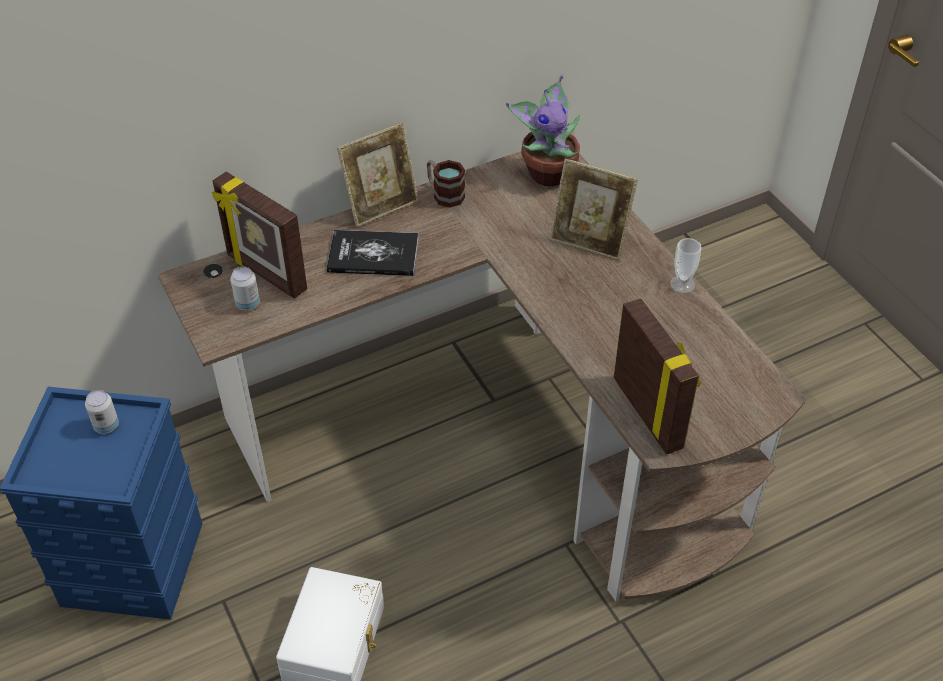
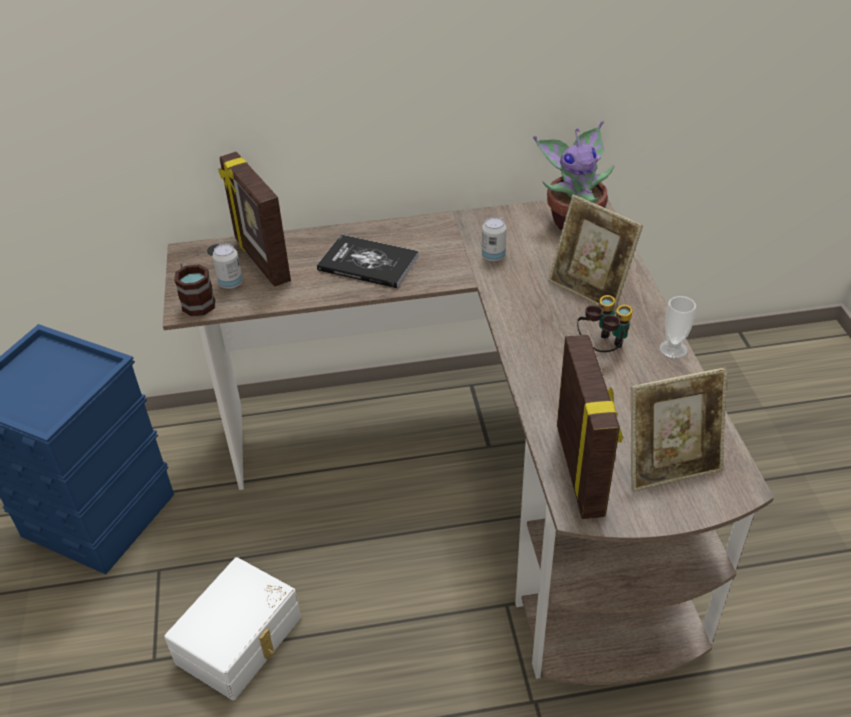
camera: 20 degrees right, 5 degrees down
(106, 426) = (69, 369): can -> can (493, 256)
(381, 206) = (397, 223): picture frame -> picture frame (670, 467)
(444, 194) = (462, 223): mug -> mug (196, 301)
(622, 296) = (602, 348): none -> binoculars

